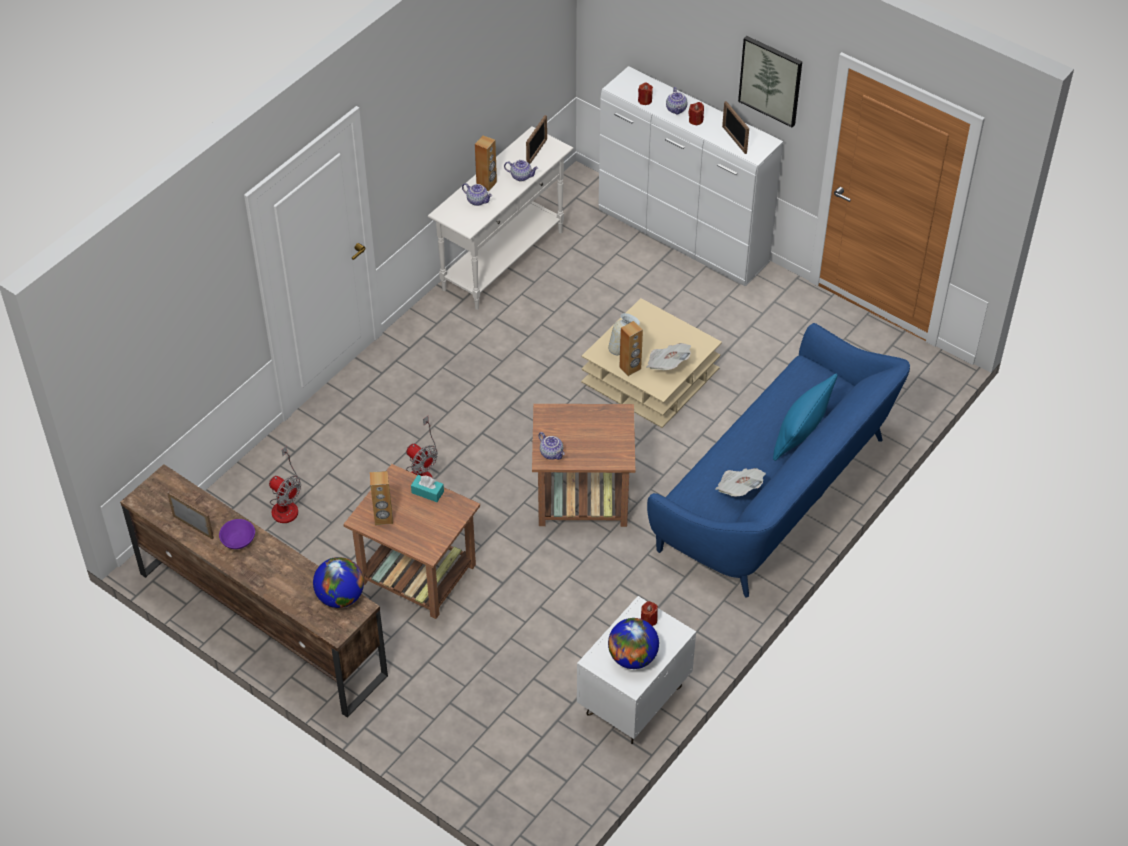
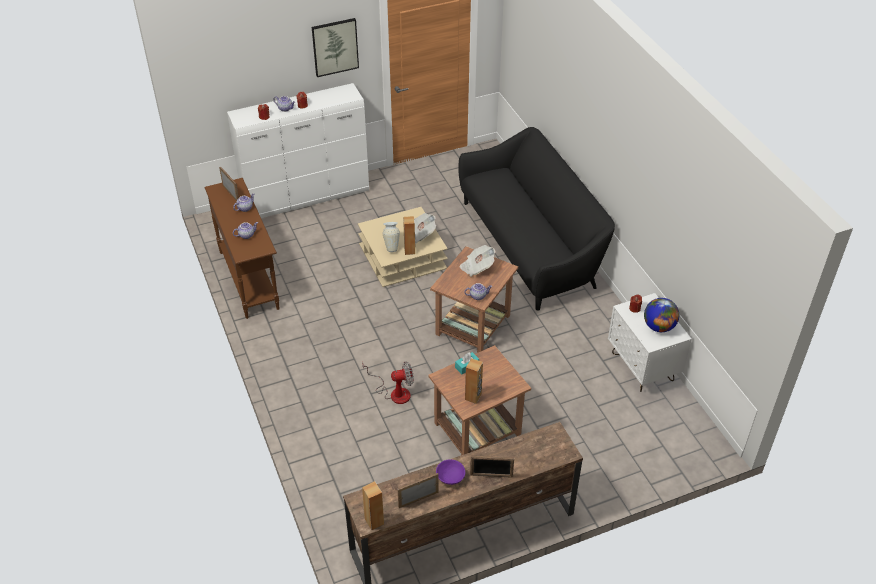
camera: 60 degrees left, 5 degrees down
(285, 504) = (366, 476): fan -> none
(340, 597) = (539, 439): globe -> none
(487, 184) = (236, 225): brown speaker -> brown speaker (374, 521)
(504, 260) = (249, 279): white console table -> brown console table
(734, 140) = (333, 98): picture frame -> picture frame (491, 475)
(739, 489) = (550, 239): newspaper -> newspaper (477, 267)
(776, 493) = (530, 245): blue sofa -> black sofa
(801, 432) = (525, 198): blue pillow -> none

